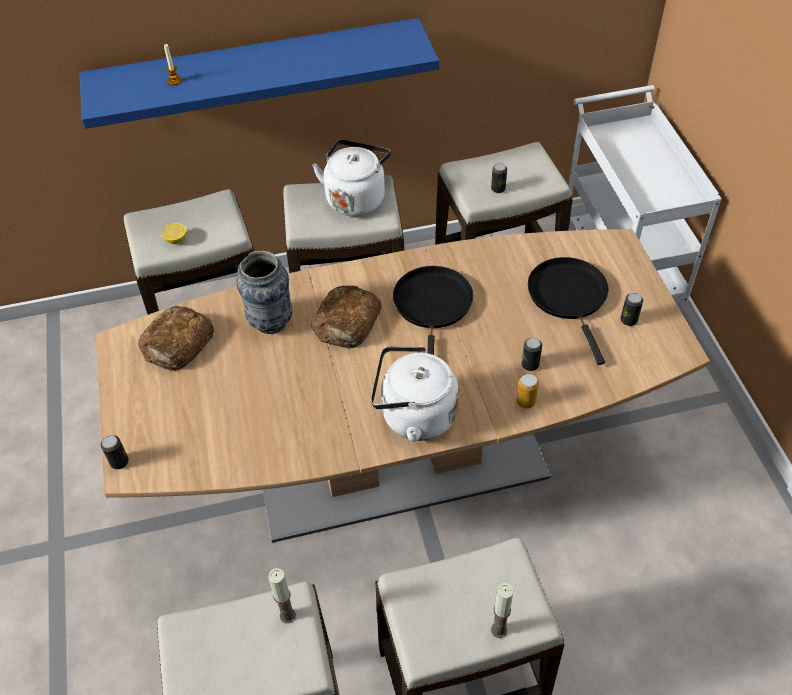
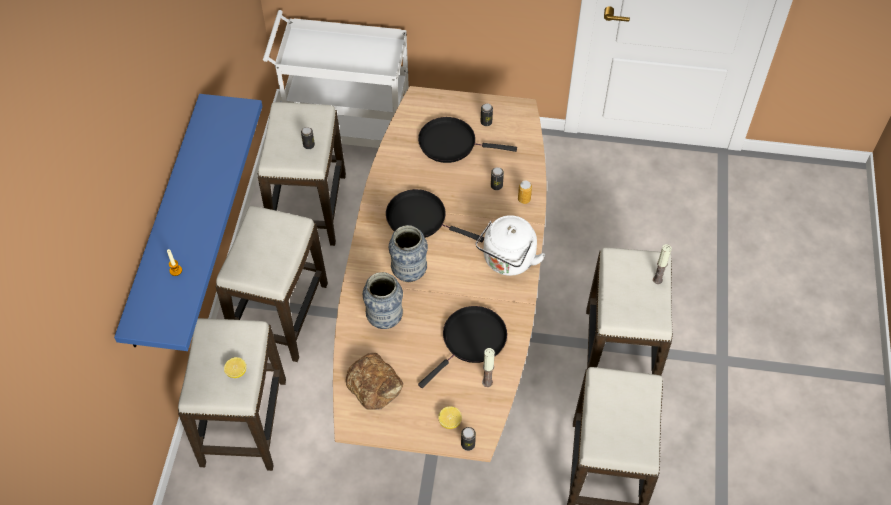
camera: 70 degrees left, 5 degrees up
(147, 433) = (450, 421): none -> lemon
(272, 416) = (471, 341): none -> black frying pan
(287, 615) = (609, 383): candle -> candle (487, 382)
(347, 322) = (409, 273): bread -> vase
(356, 198) = (264, 234): white kettle -> none

